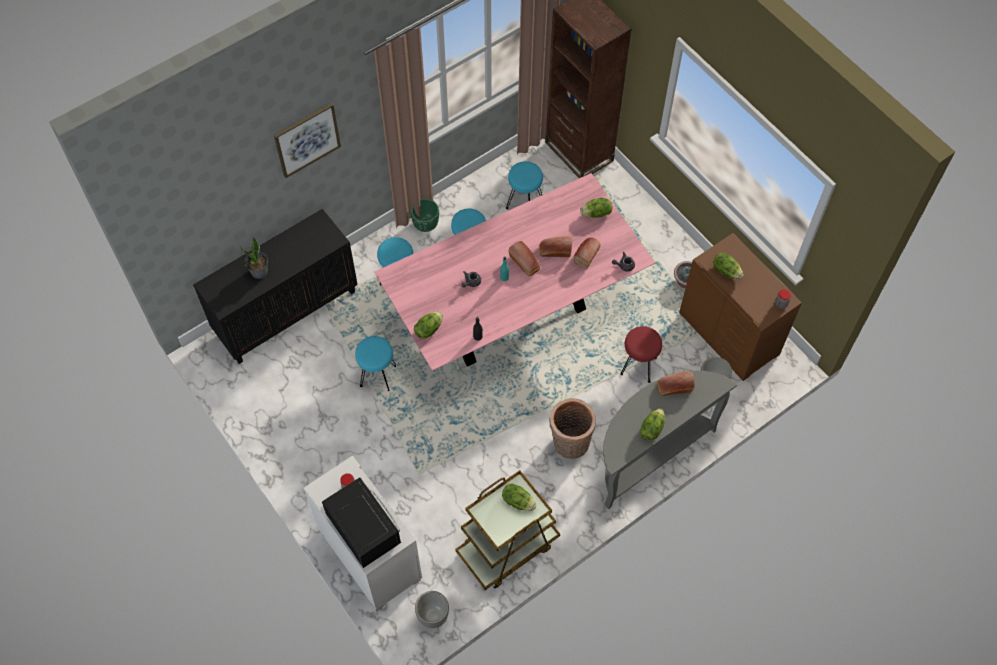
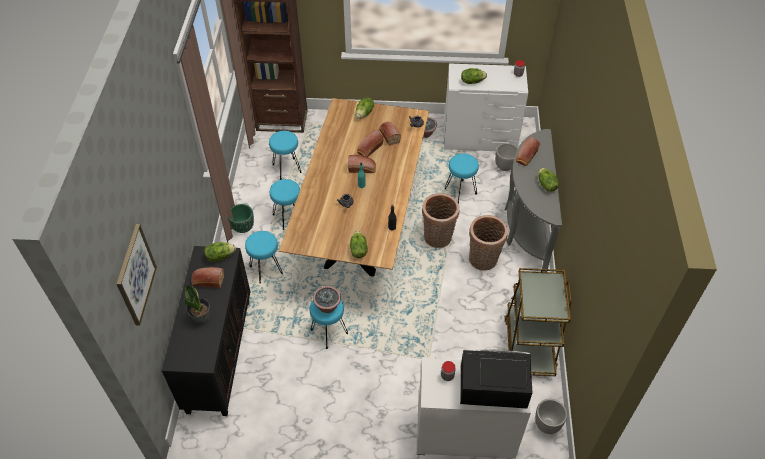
camera: 50 degrees left, 10 degrees down
(296, 247) = (207, 281): none -> bread
(307, 139) = (168, 177): picture -> picture (135, 275)
(373, 352) = (327, 306): none -> potted plant
(514, 315) = (361, 227): pink dining table -> brown dining table
(518, 501) = (540, 285): lettuce -> lettuce (220, 256)
(559, 388) = (438, 239): none -> basket
(638, 366) = (460, 191): red stool -> turquoise stool
(729, 333) = (479, 138): brown dresser -> white dresser

